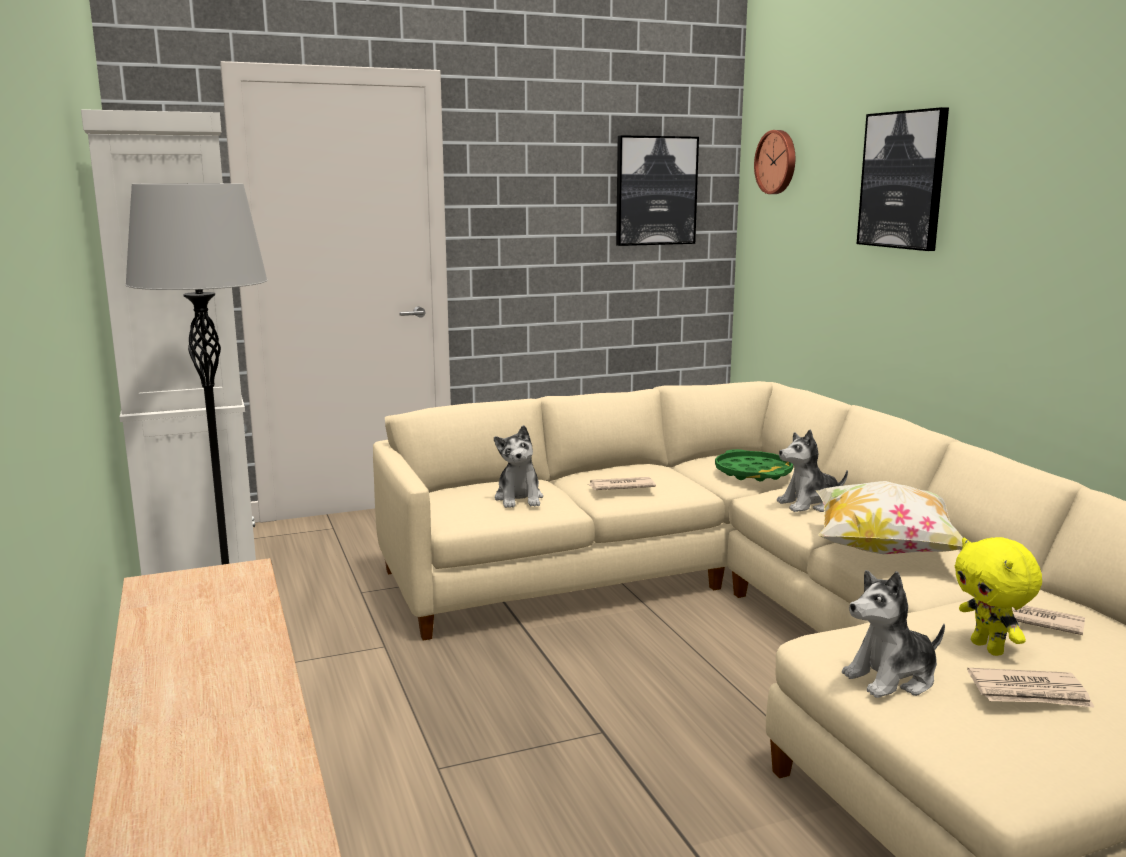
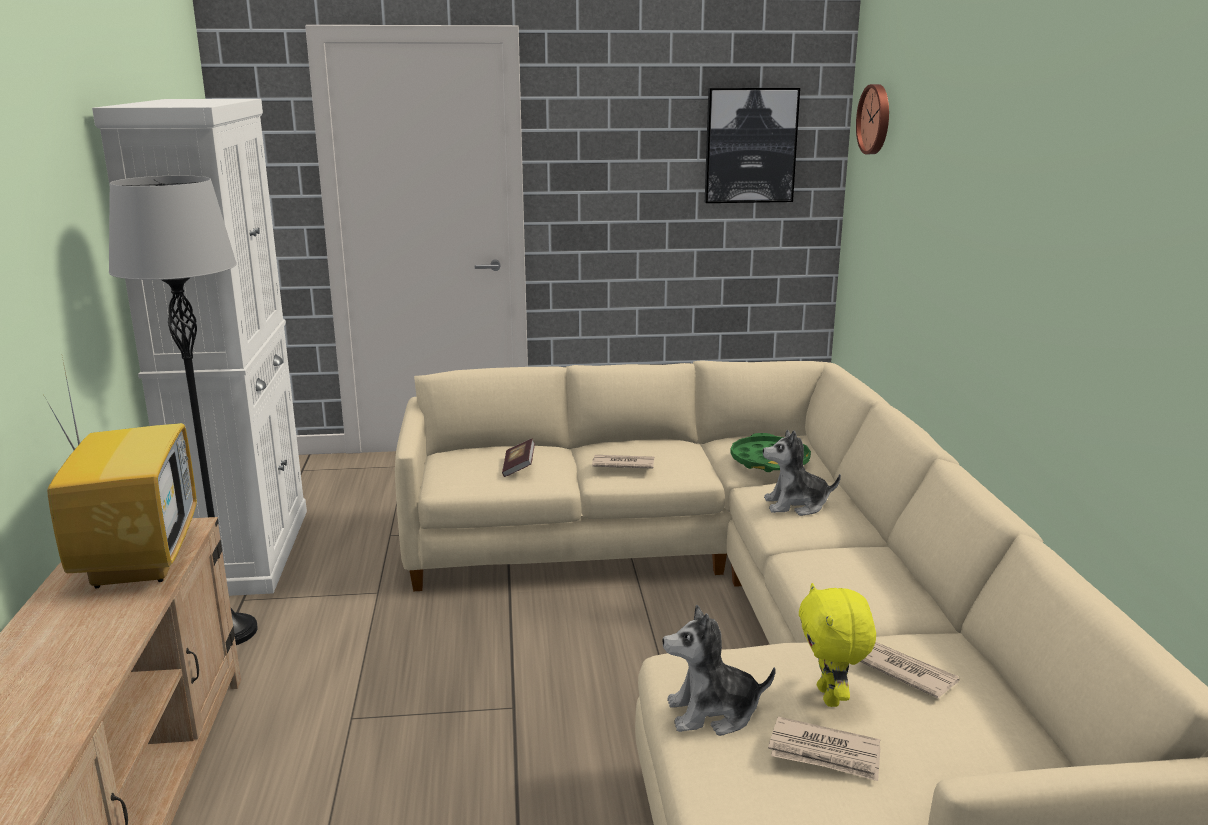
camera: 15 degrees right, 5 degrees up
(213, 604) = (137, 558): none -> television
(519, 498) = (518, 467): plush toy -> book
(883, 550) = (826, 568): pillow -> none
(903, 180) = (965, 157): picture -> none

